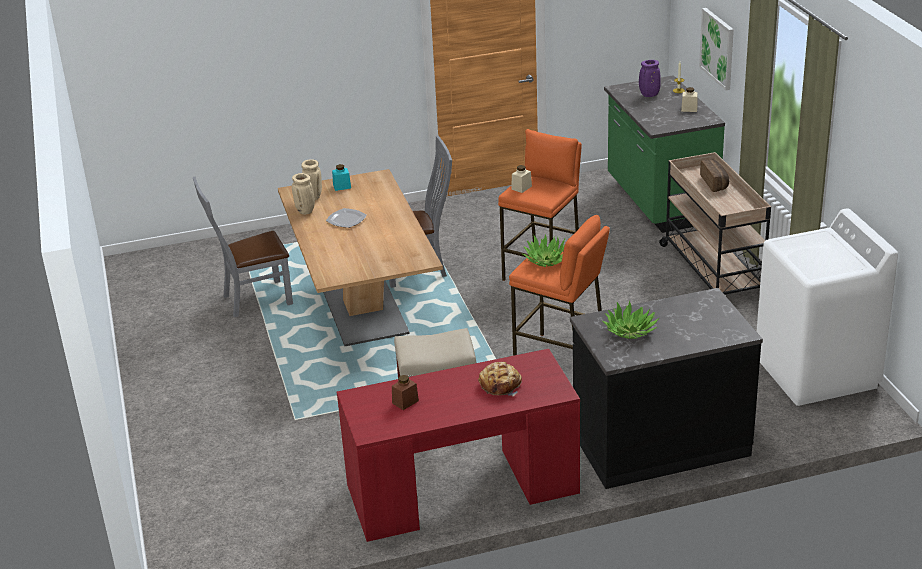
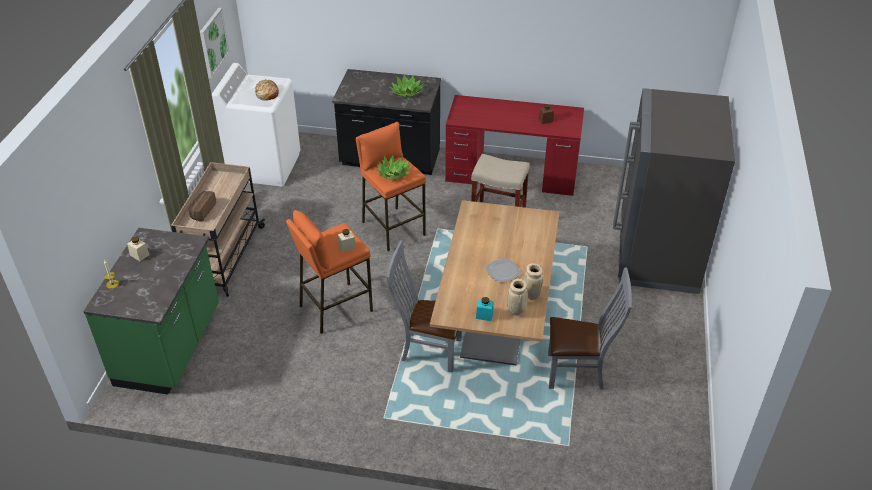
camera: 155 degrees left, 10 degrees up
(195, 442) = (657, 254): none -> grey fridge
(501, 385) = (488, 113): bread -> bread (267, 94)
(649, 95) = (143, 288): purple vase -> none
(718, 48) = (103, 202): picture -> picture (213, 42)

